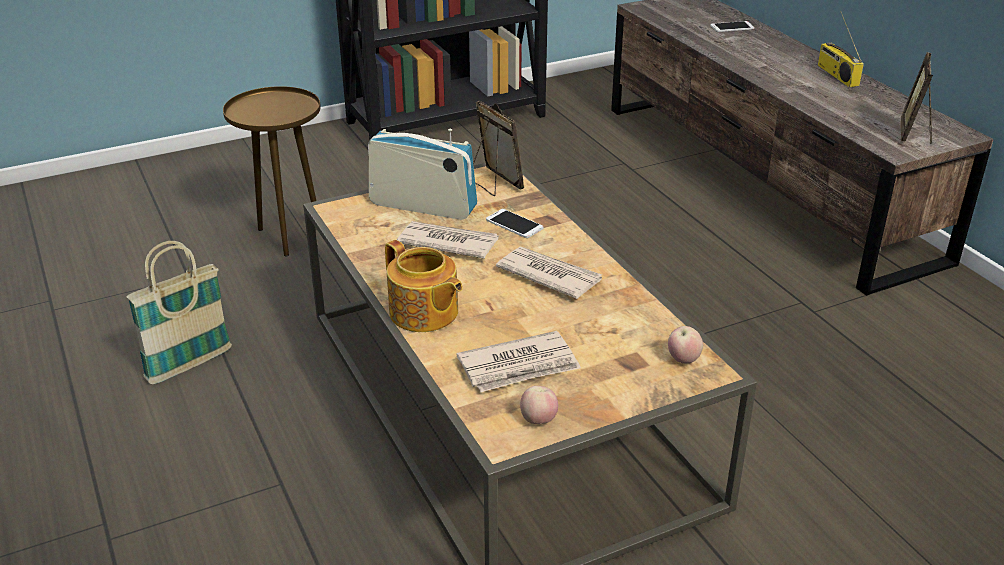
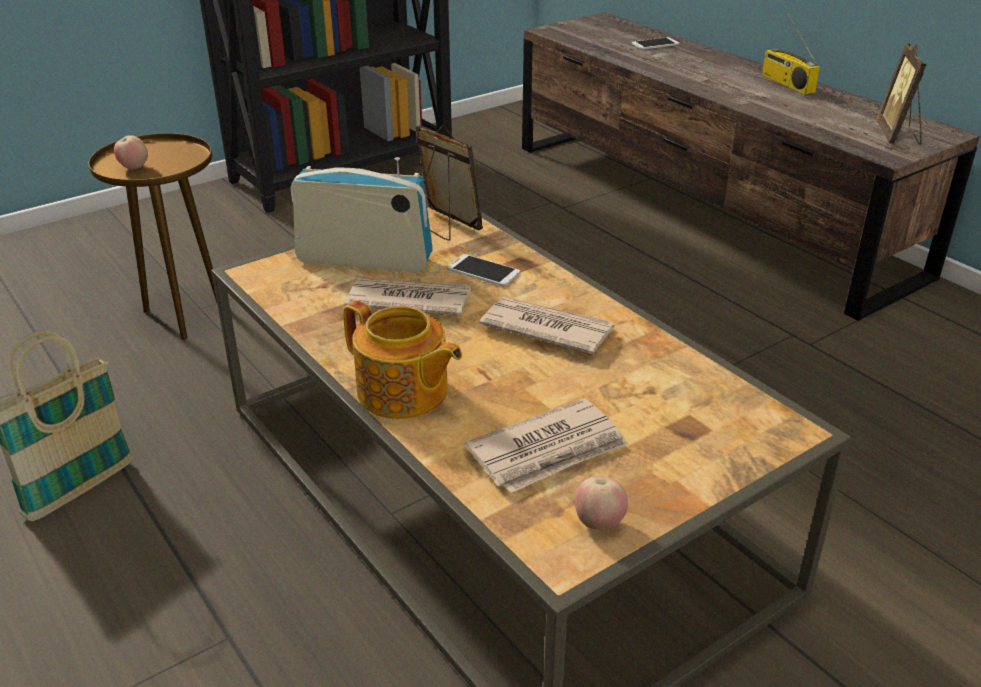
camera: 10 degrees left, 0 degrees up
(683, 359) = (750, 418): apple -> apple (134, 167)

